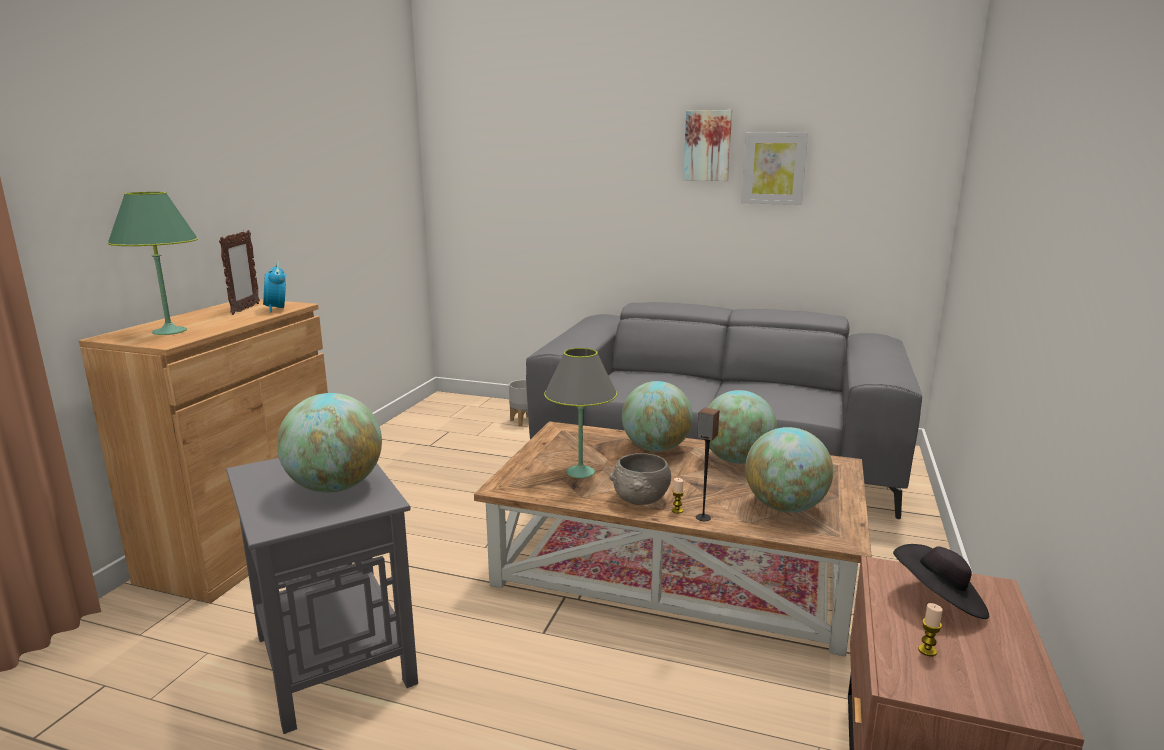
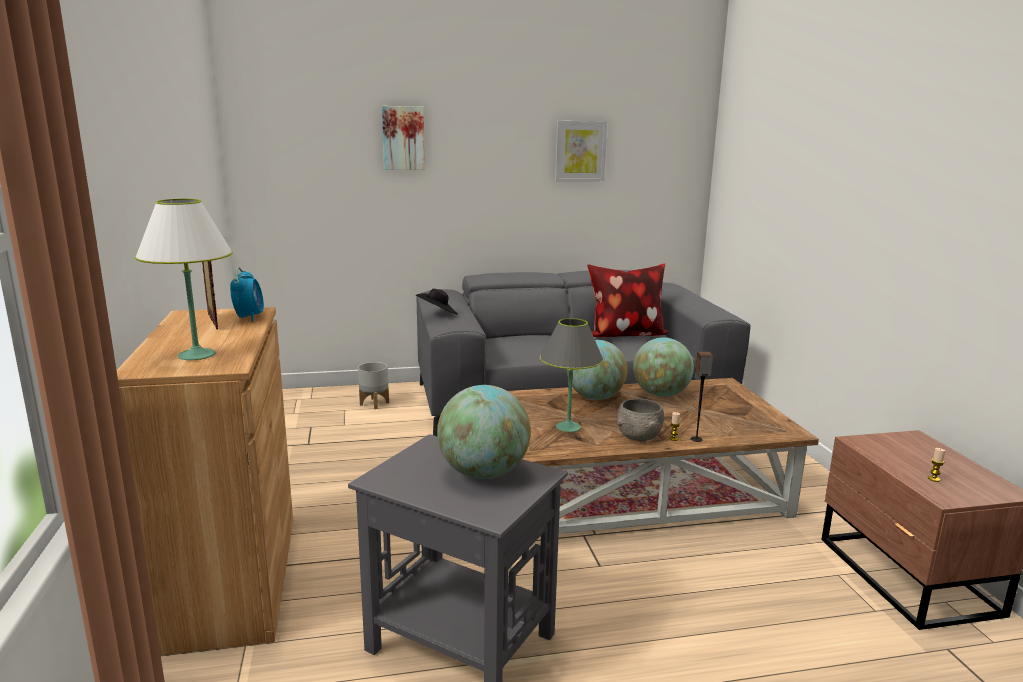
camera: 30 degrees left, 0 degrees up
(170, 331) = (196, 355): green table lamp -> white table lamp
(277, 309) = (249, 317): alarm clock -> alarm clock turned 135 degrees counterclockwise
(707, 146) = (524, 131): picture -> picture (403, 138)
(783, 389) = (625, 335): none -> pillow
(785, 507) = (733, 420): globe -> none
(939, 600) = (903, 451): black hat -> black hat (437, 314)

